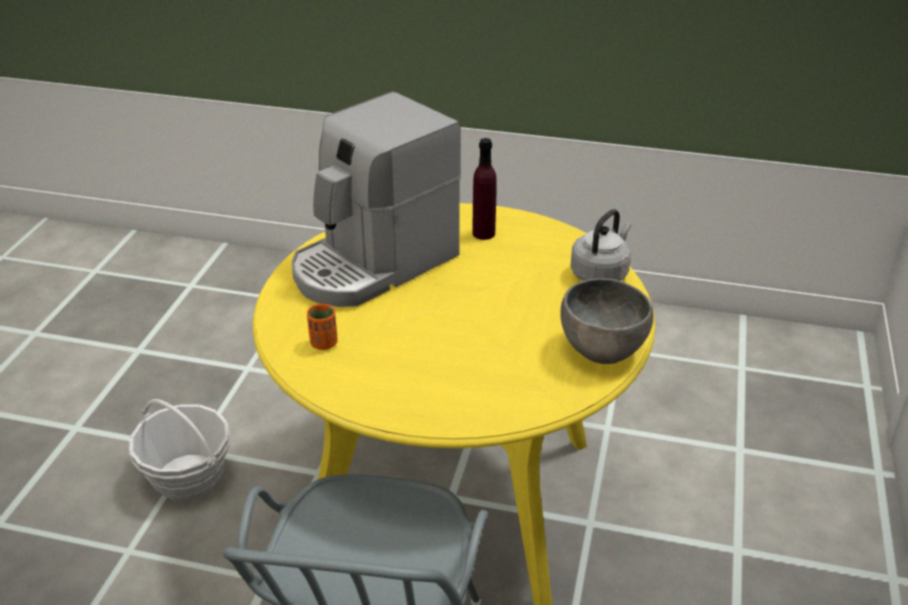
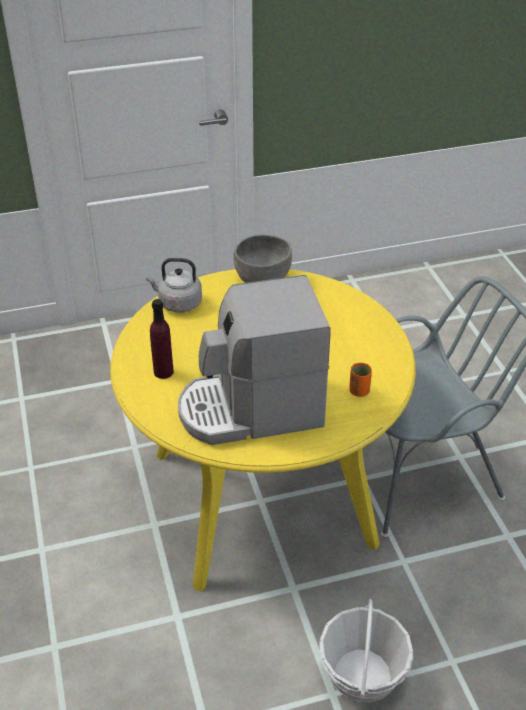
camera: 120 degrees left, 5 degrees up
(373, 265) = (251, 410): coffee machine -> coffee machine turned 150 degrees clockwise

